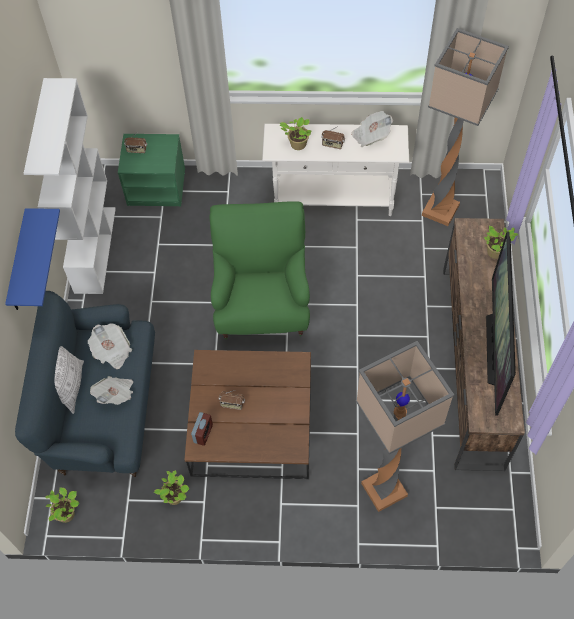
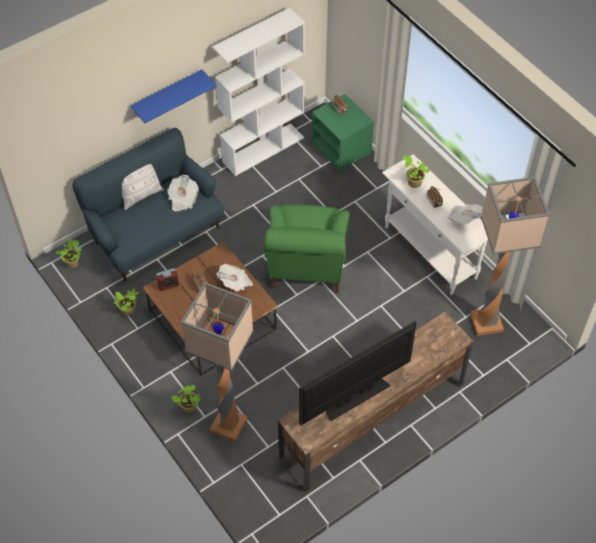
camera: 50 degrees right, 5 degrees down
(115, 394) = (155, 221): newspaper -> newspaper (235, 283)
(262, 304) = (306, 266): green armchair -> green armchair turned 135 degrees clockwise
(495, 253) = (438, 353): potted plant -> potted plant (188, 407)

